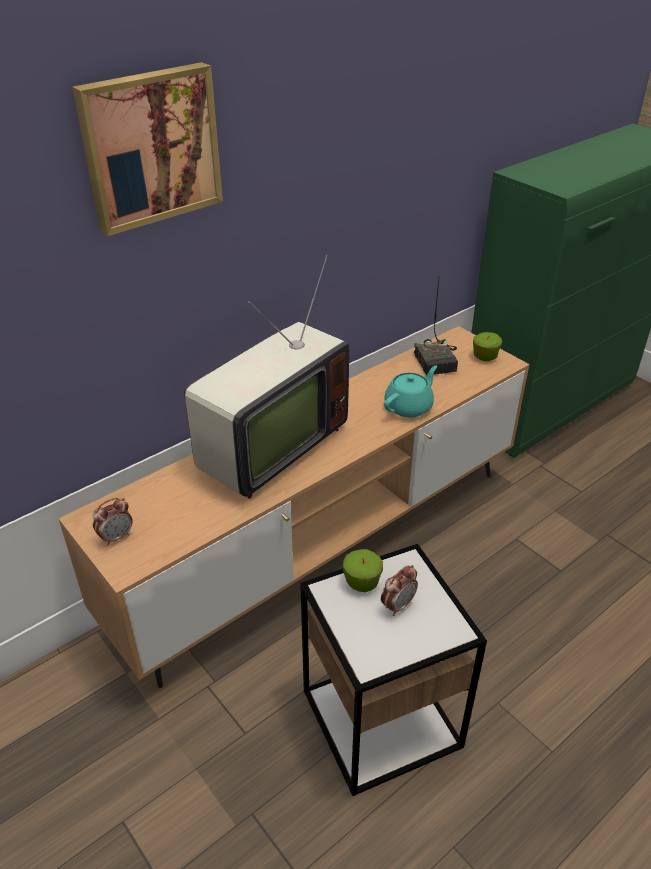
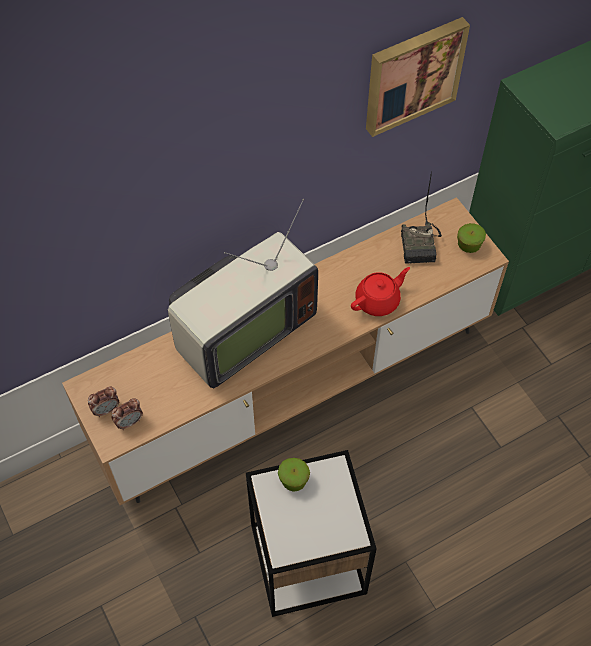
camera: 10 degrees right, 20 degrees up
(150, 147) = (144, 148): picture -> picture (412, 74)
(398, 605) = (316, 506): alarm clock -> alarm clock (129, 422)
(409, 406) = (378, 301): turquoise teapot -> red teapot

